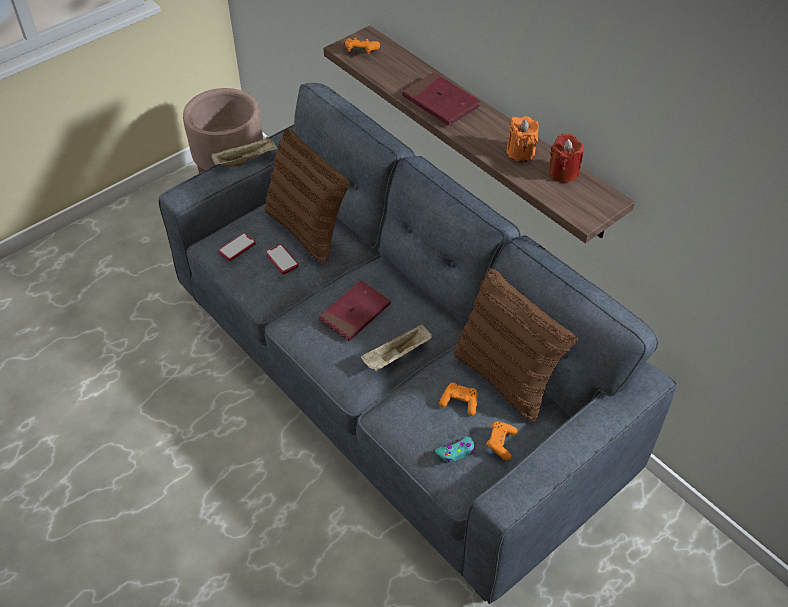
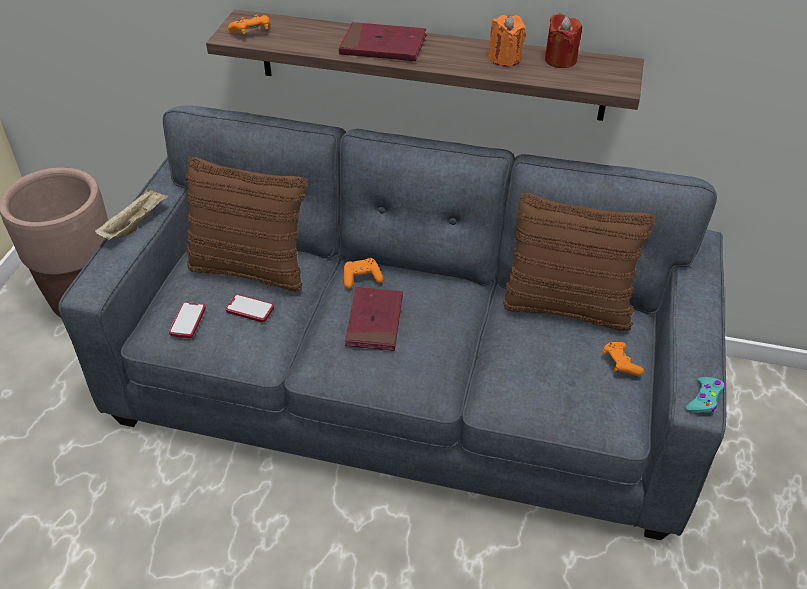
camera: 35 degrees left, 5 degrees down
(397, 356) = (453, 339): beige tray -> none
(456, 452) = (591, 394): turquoise game controller -> turquoise game controller (704, 399)
(459, 402) = (551, 349): orange game controller -> orange game controller (362, 279)

